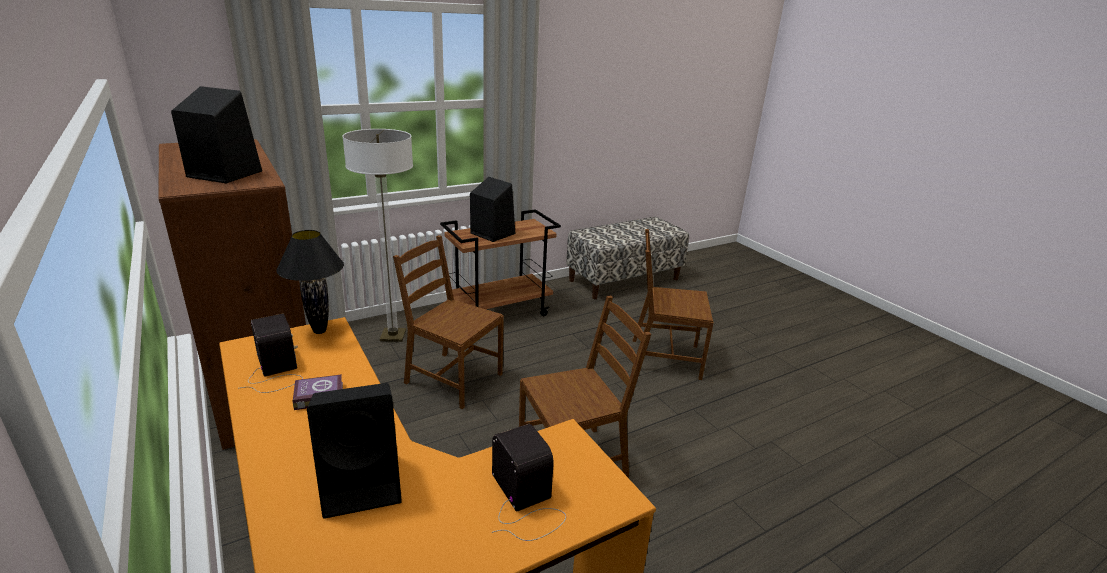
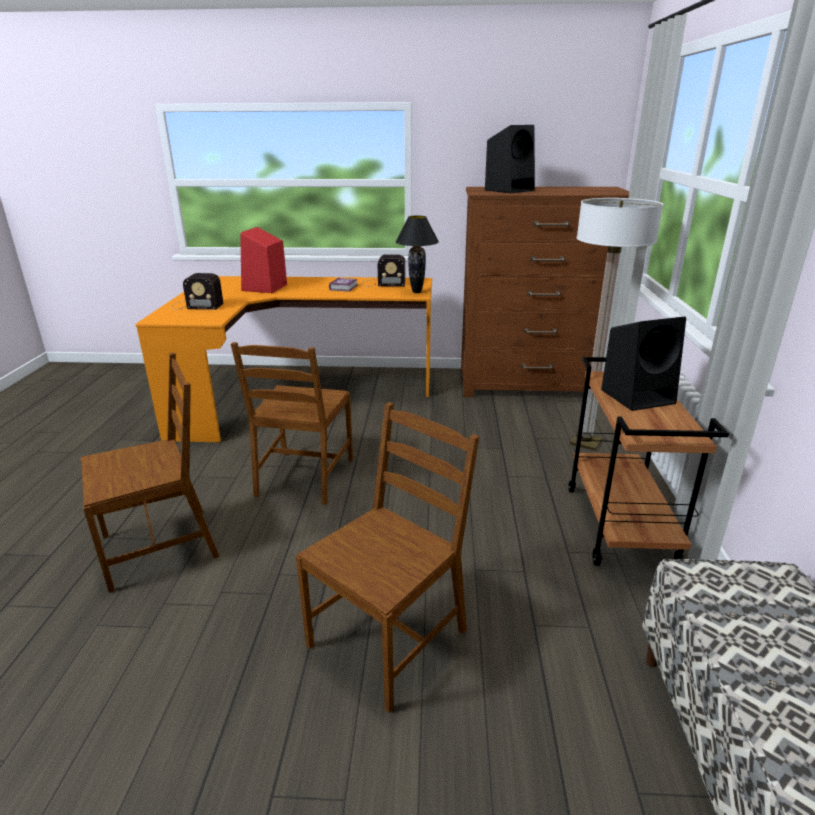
camera: 125 degrees right, 0 degrees up
(364, 483) = (264, 288): black speaker -> red speaker
(452, 379) = (478, 454): brown chair -> brown chair (161, 546)

